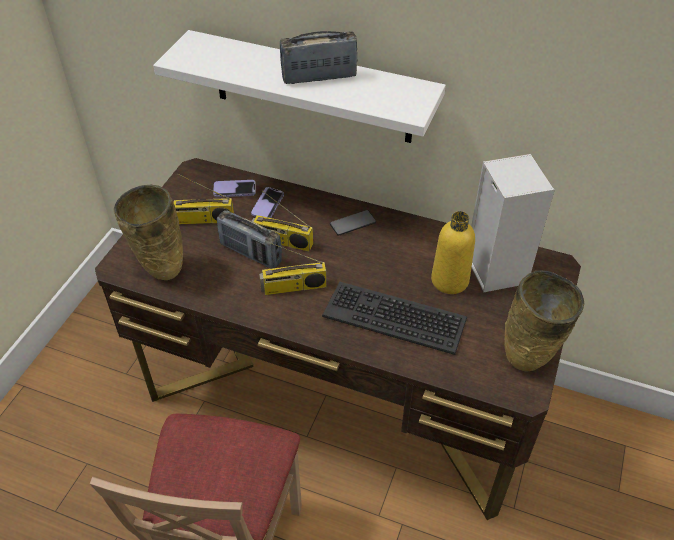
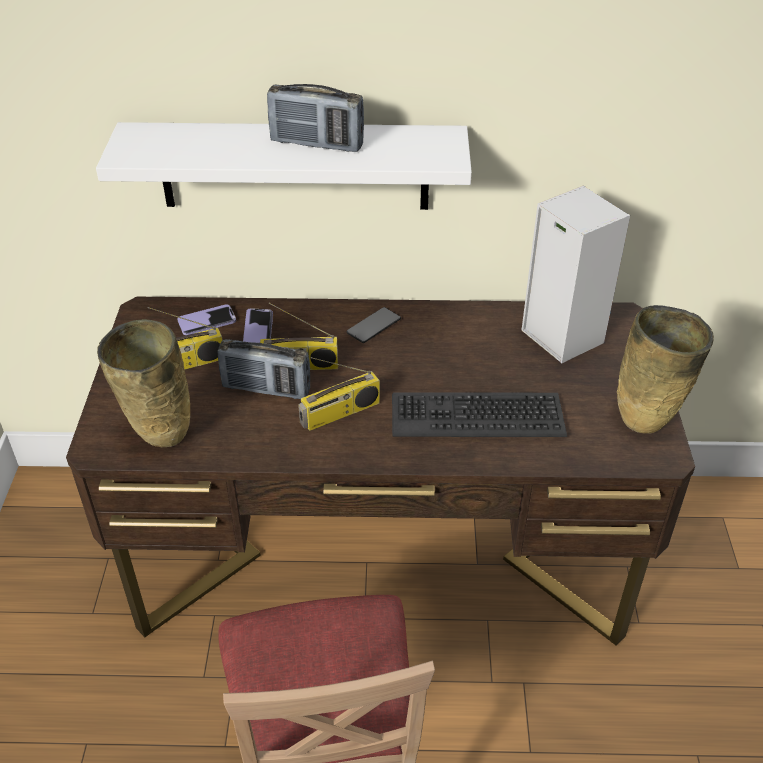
camera: 20 degrees left, 5 degrees down
(319, 77) = (316, 144): radio -> radio turned 135 degrees counterclockwise
(449, 280) = (518, 360): yellow bottle -> none

